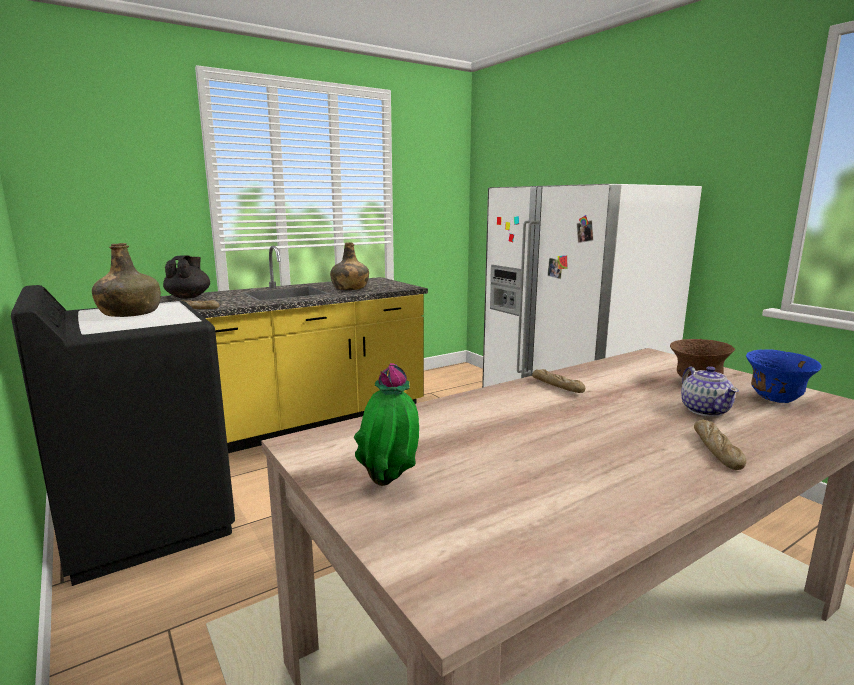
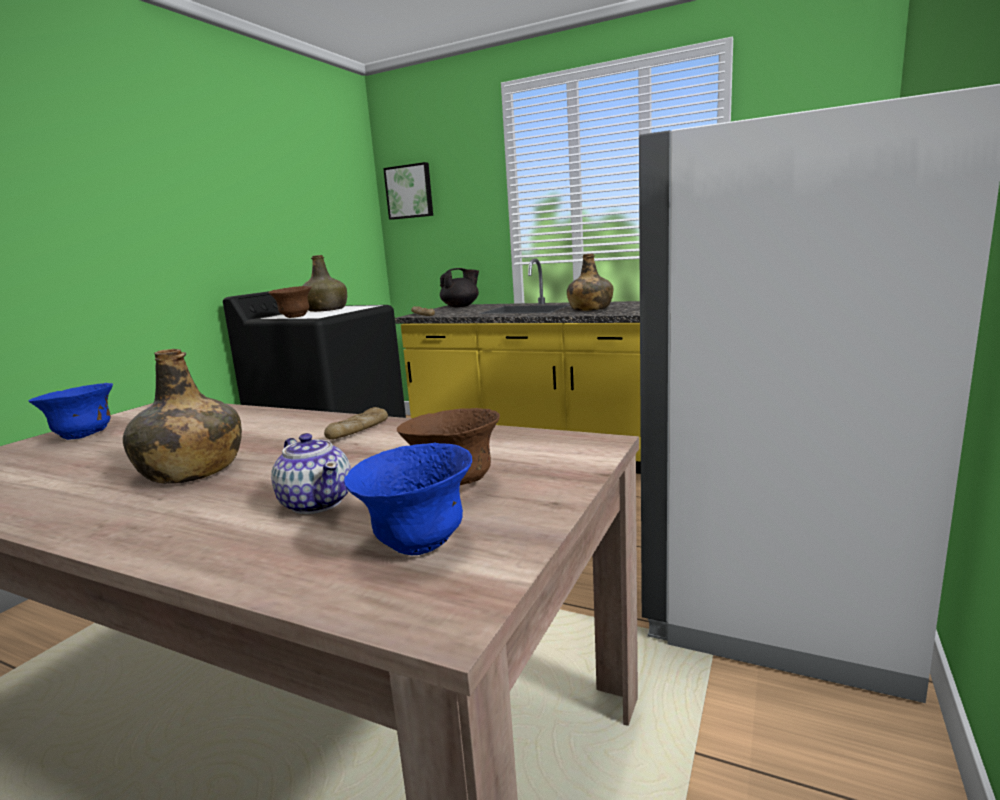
camera: 60 degrees right, 0 degrees up
(62, 160) = (410, 191): none -> picture
(147, 324) = (294, 317): none -> brown bowl
(390, 483) = (83, 436): potted plant -> blue bowl
(602, 437) = (191, 471): none -> green bottle
(705, 410) = (317, 502): teapot -> teapot turned 90 degrees counterclockwise
(717, 450) = (156, 523): bread -> none

